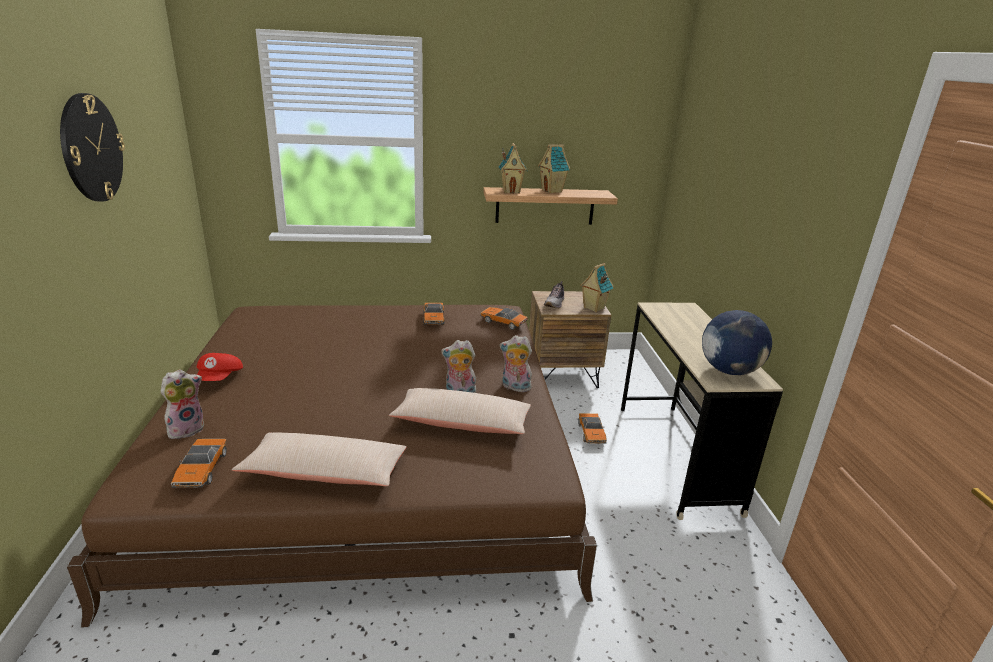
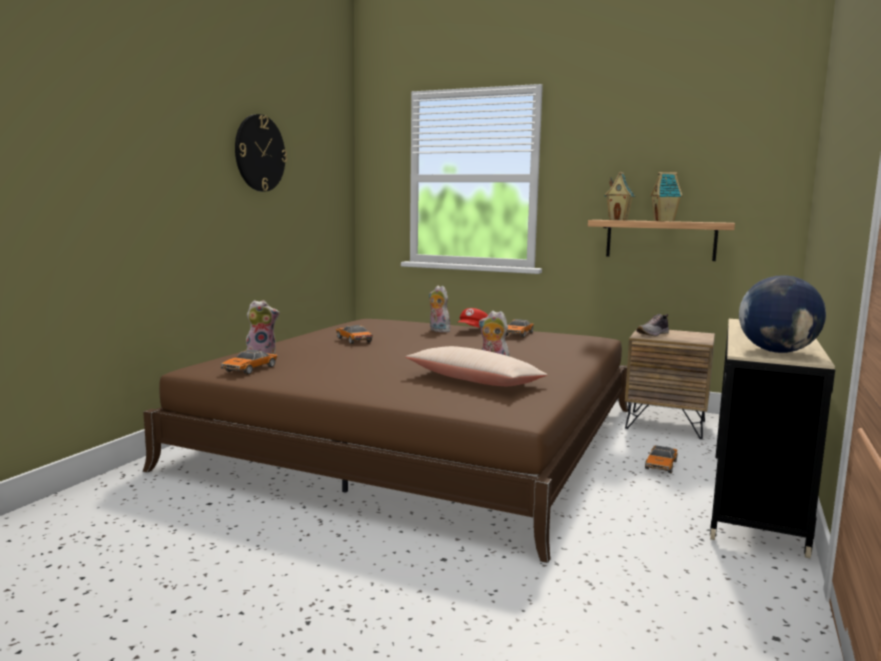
camera: 30 degrees right, 15 degrees down
(220, 378) = (310, 340): red cap -> red cap (474, 330)
(325, 472) = (331, 383): beige pillow -> none
(503, 322) = (586, 342): toy car -> toy car (353, 340)
(515, 387) = (551, 373): plush toy -> plush toy (438, 330)
(593, 308) = (695, 340): toy house -> none

